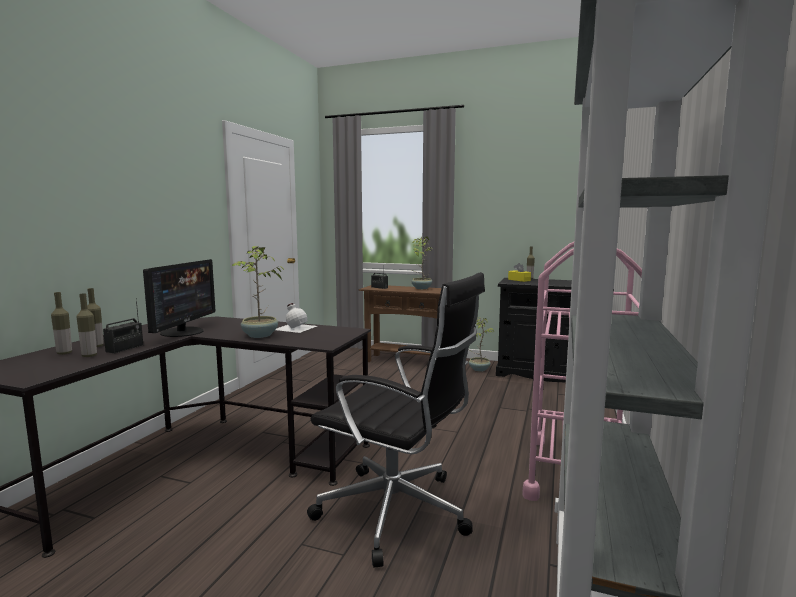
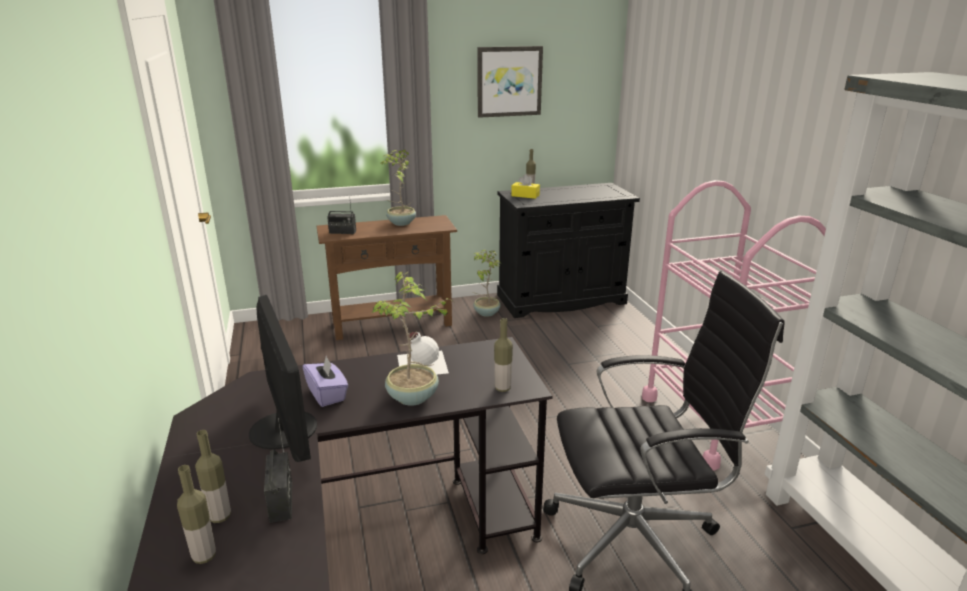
camera: 35 degrees left, 15 degrees up
(89, 355) = (264, 542): bottle -> bottle (502, 388)
(226, 327) = (327, 394): none -> purple tissue box
(517, 195) = (509, 81): none -> picture

